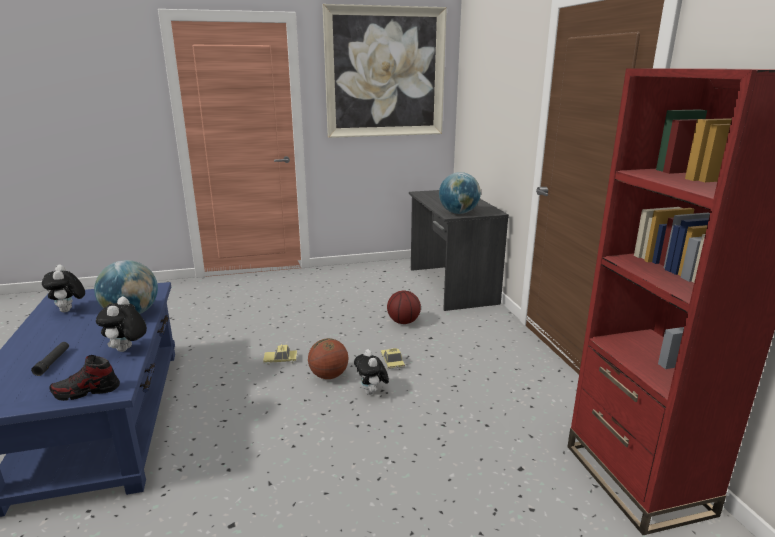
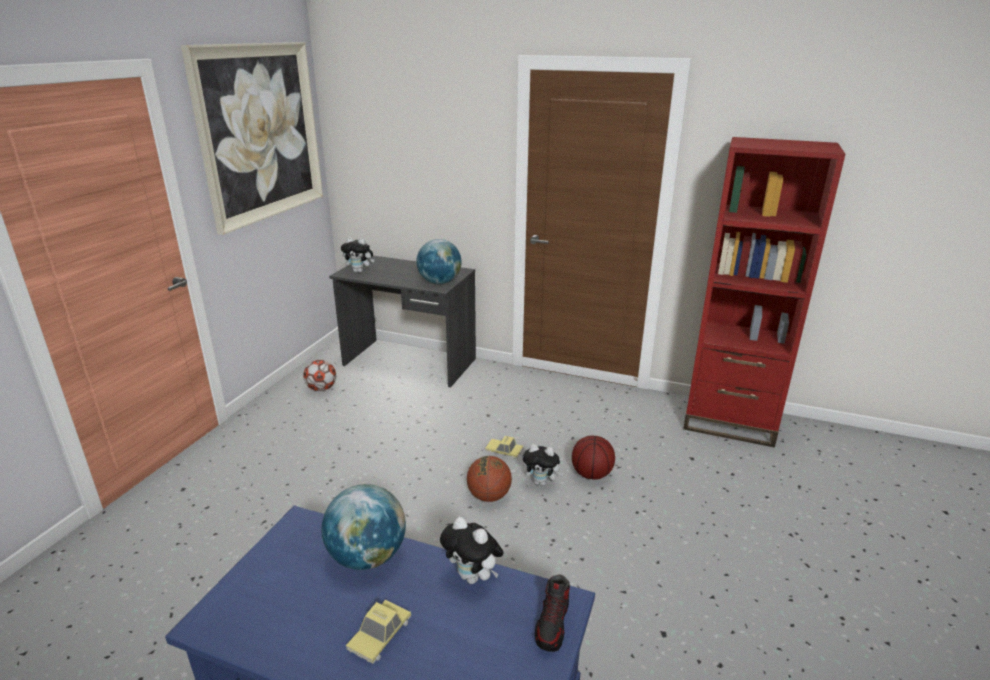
camera: 55 degrees left, 5 degrees up
(53, 362) = (447, 649): black flashlight -> none
(69, 310) = (280, 617): plush toy -> plush toy (359, 271)
(280, 359) = (423, 516): toy car -> toy car (379, 635)
(375, 275) = (321, 389): none -> football
(404, 322) = (443, 415): basketball -> basketball (592, 474)

